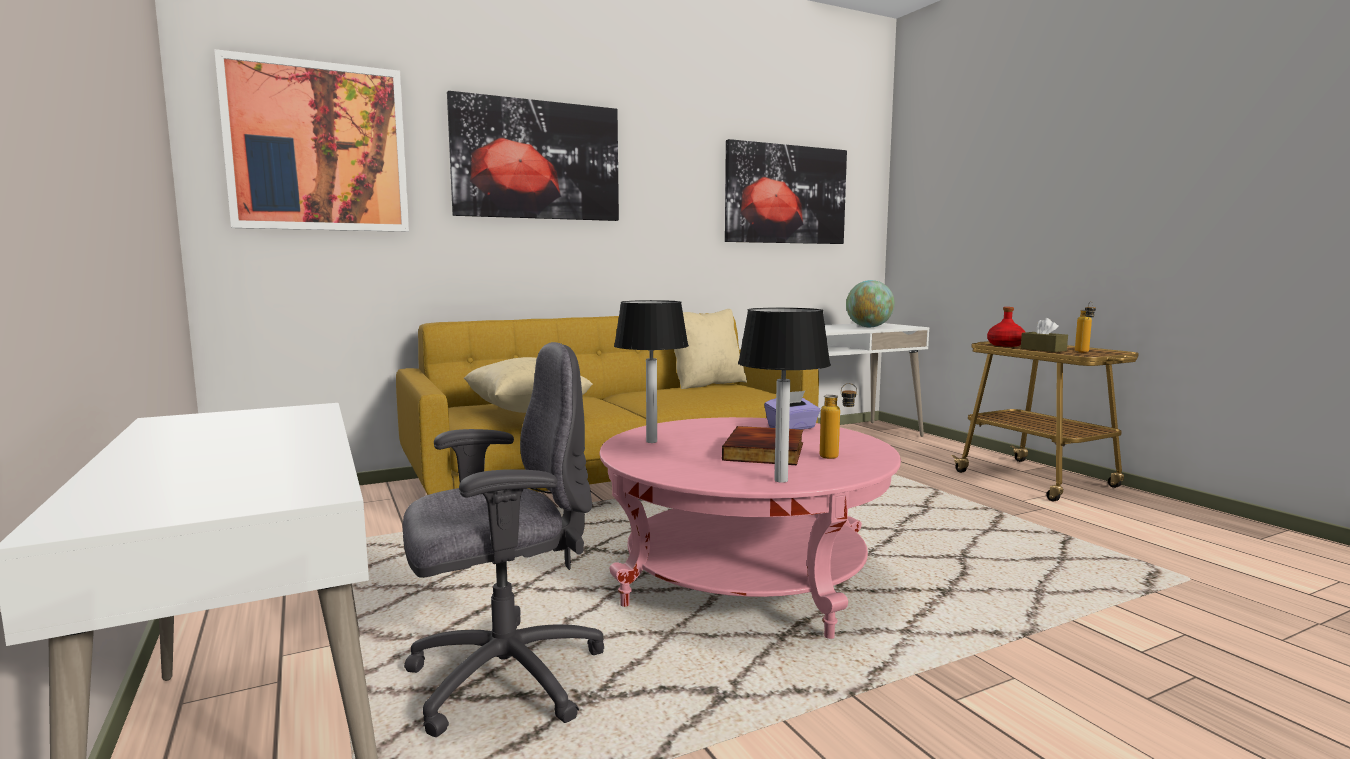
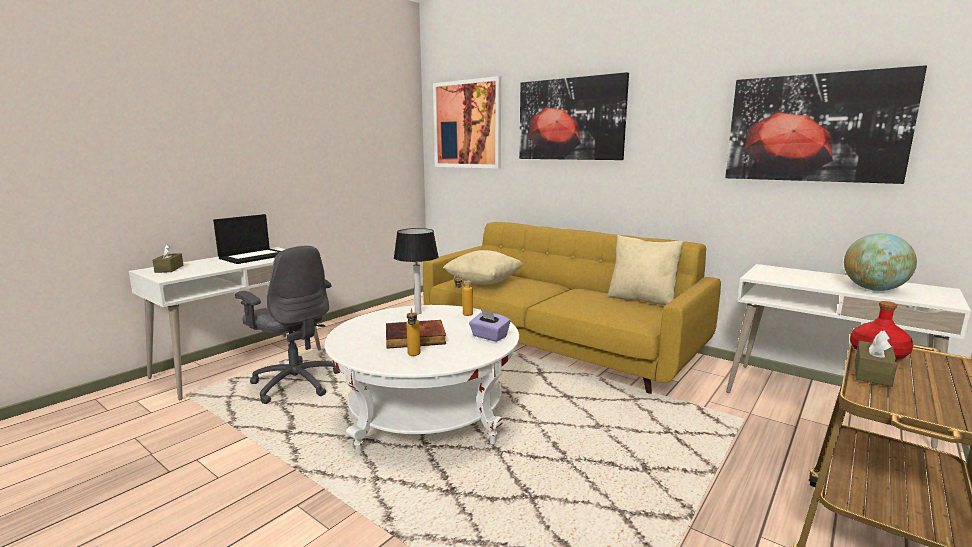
camera: 65 degrees right, 5 degrees up
(152, 497) = (169, 269): none -> brown tissue box
(222, 431) = (254, 256): none -> laptop
(745, 578) = (426, 414): pink coffee table -> white coffee table
(782, 480) = (350, 349): table lamp -> none
(1083, 352) = (923, 400): bottle -> bottle (463, 315)

